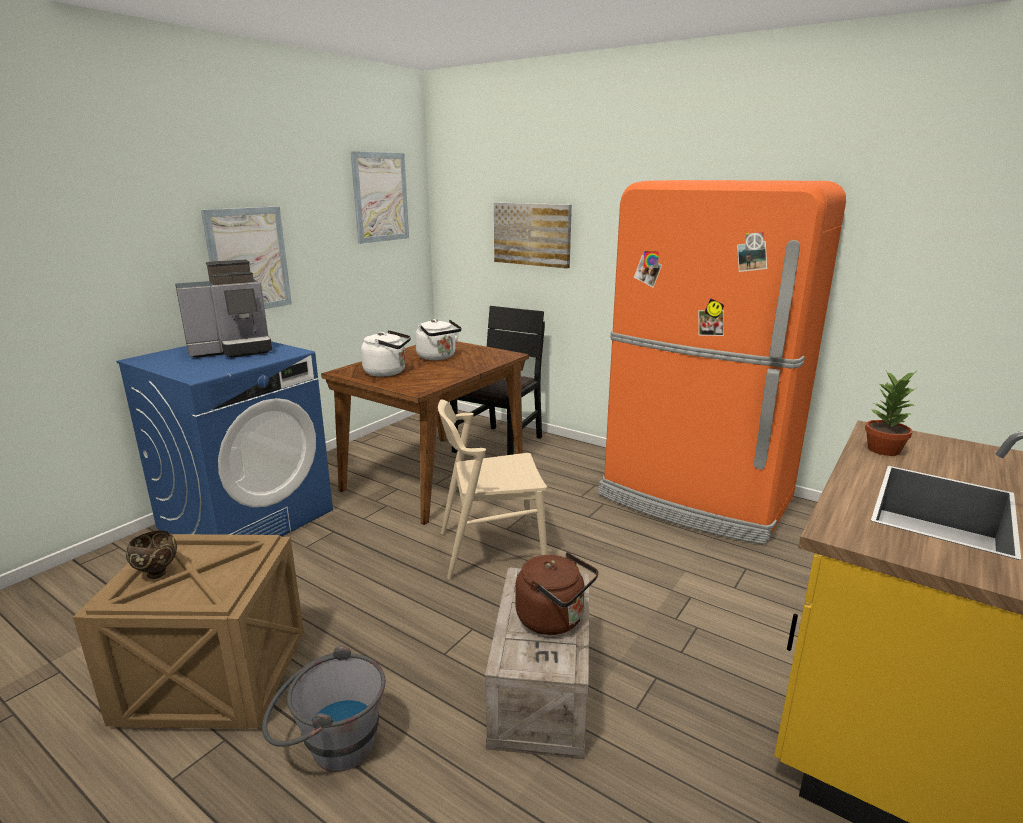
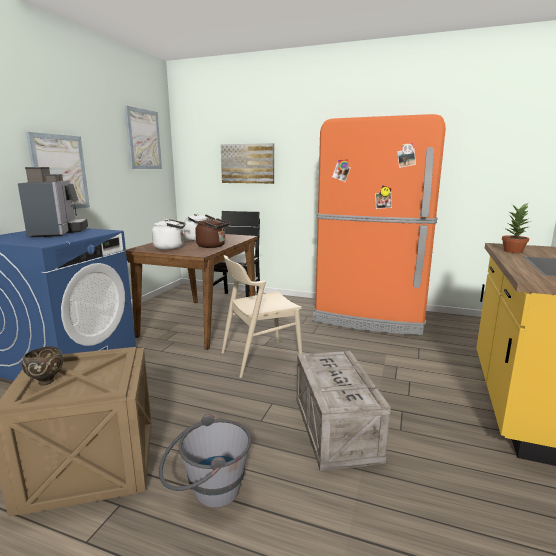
camera: 15 degrees left, 5 degrees down
(232, 350) = (58, 232): coffee machine -> coffee machine turned 60 degrees counterclockwise
(554, 619) = (346, 377): brown kettle -> brown kettle (213, 246)

